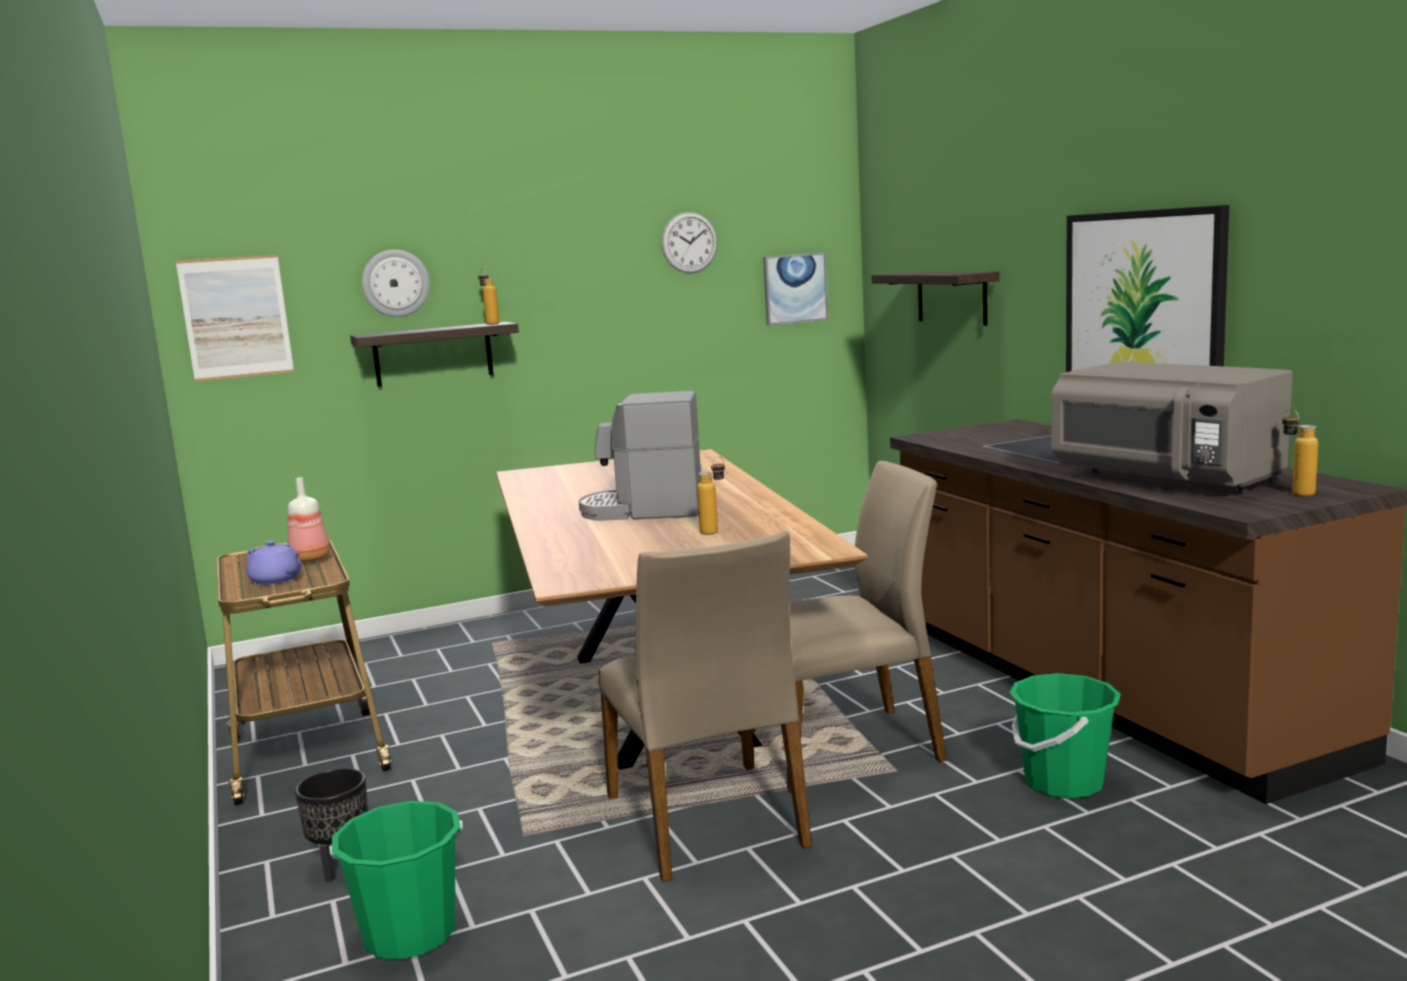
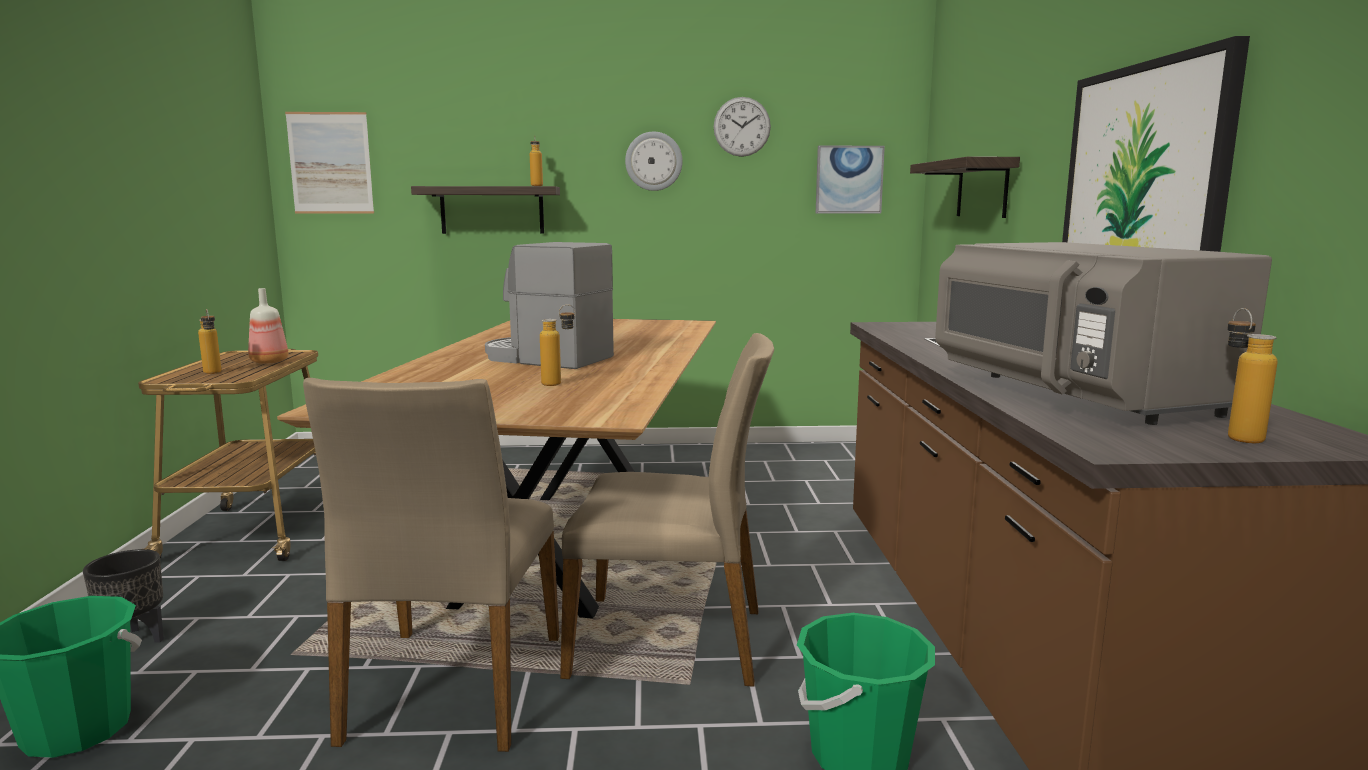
camera: 20 degrees right, 0 degrees up
(277, 580) = (213, 373): purple teapot -> bottle
(395, 283) = (463, 144): wall clock -> wall clock (653, 161)

